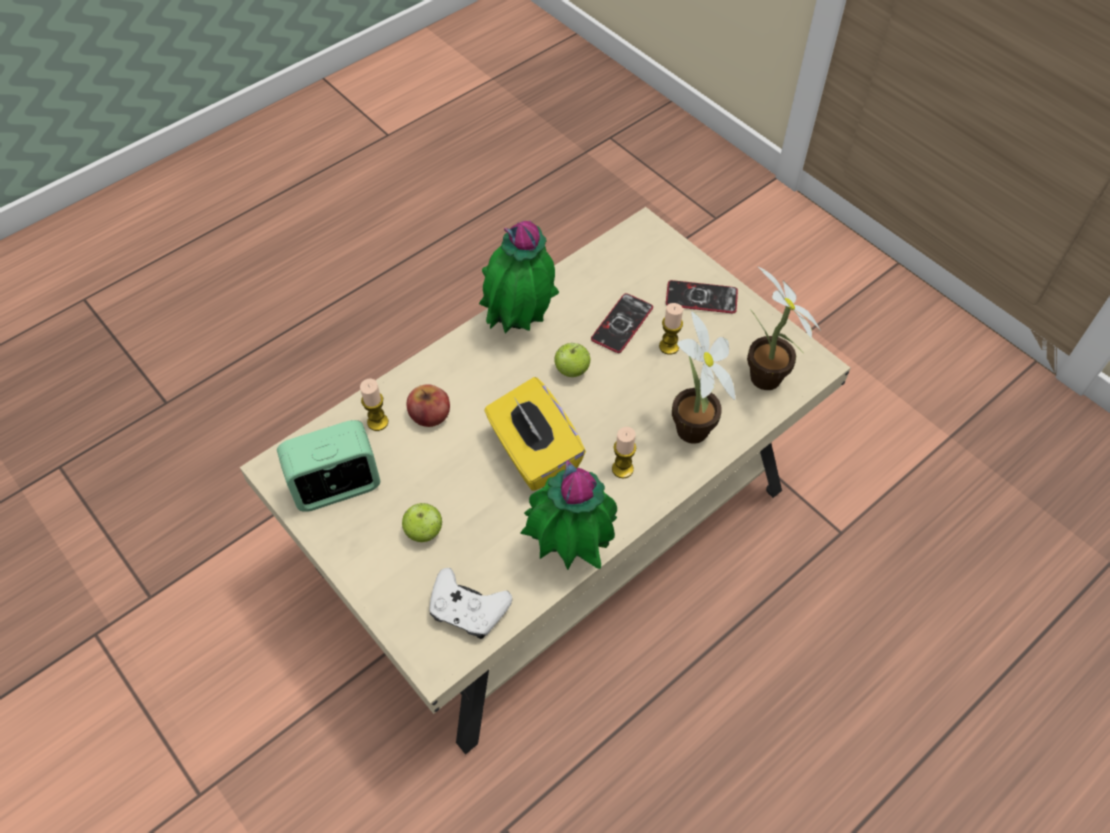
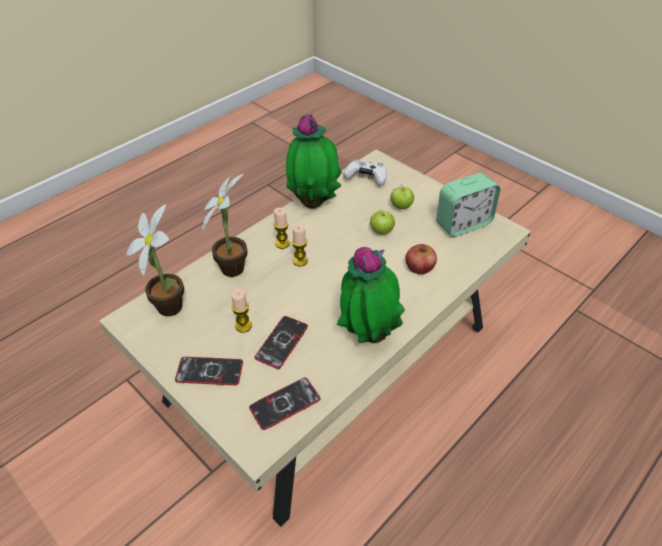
camera: 175 degrees right, 10 degrees down
(377, 422) = (454, 259): candle -> candle (300, 261)
(534, 453) = (342, 248): yellow tissue box -> none
(572, 370) = (321, 302): apple -> apple (381, 231)
(618, 262) = (285, 404): none -> phone

